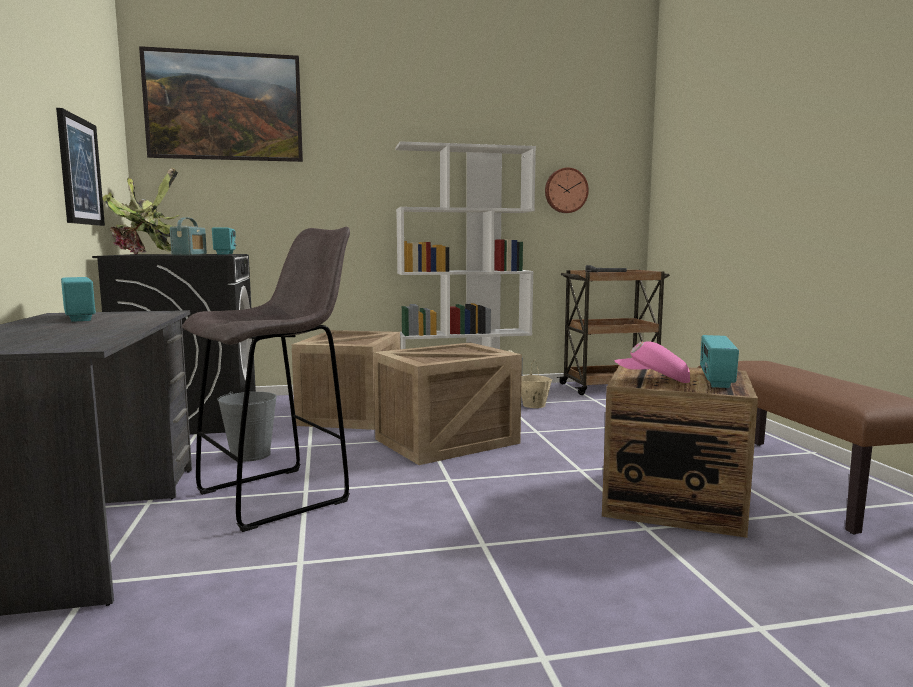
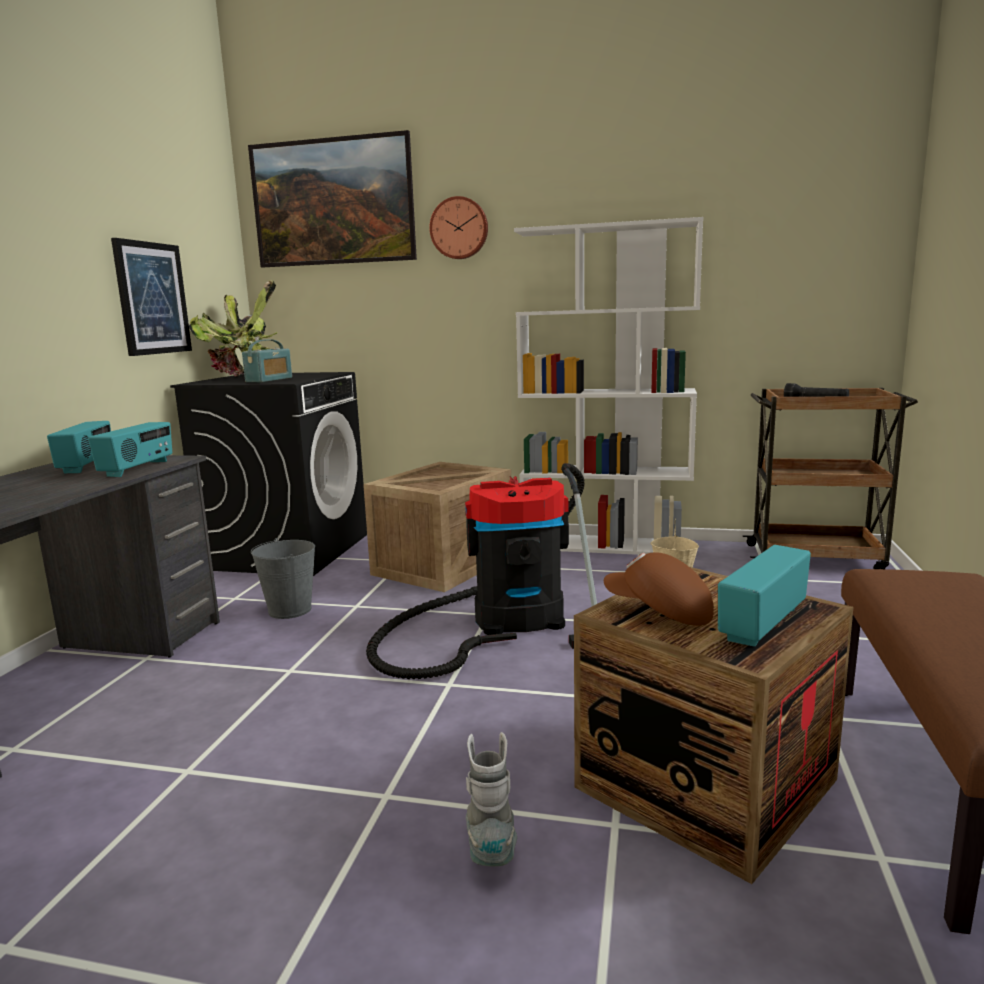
camera: 25 degrees right, 5 degrees up
(225, 254) = (318, 375): radio -> radio (138, 468)
(278, 496) = (258, 672): grey stool -> none
(448, 440) = (508, 621): crate -> vacuum cleaner
(565, 190) = (766, 274): wall clock -> wall clock (459, 228)
(586, 552) = (491, 845): none -> grey boot
(653, 381) = (658, 612): pink cap -> brown cap

